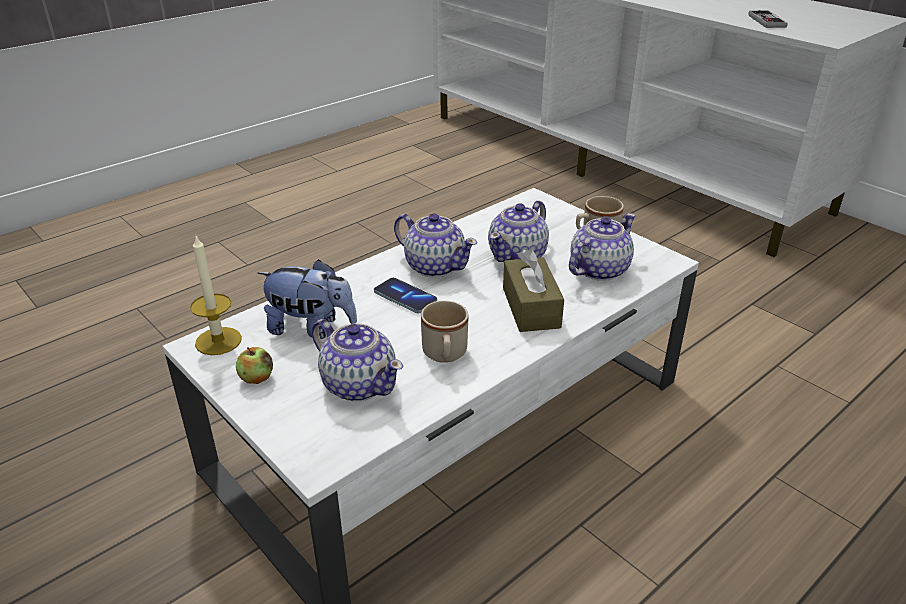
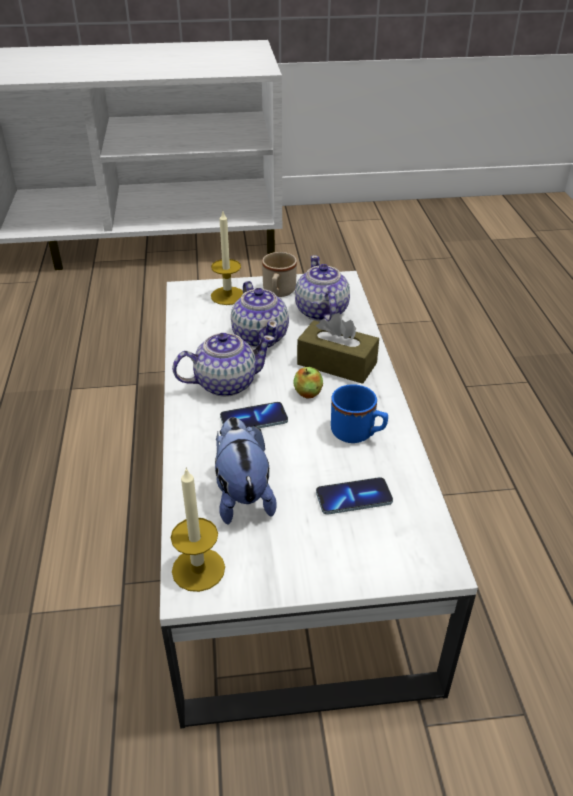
camera: 55 degrees left, 5 degrees up
(256, 378) = (287, 561): apple -> apple (308, 393)
(311, 328) = (242, 495): plush toy -> plush toy turned 60 degrees counterclockwise
(359, 384) = (354, 497): teapot -> phone
(445, 355) = (358, 434): beige mug -> blue mug
(553, 219) = (227, 296): none -> candle
(766, 21) = (197, 68): game controller -> none

